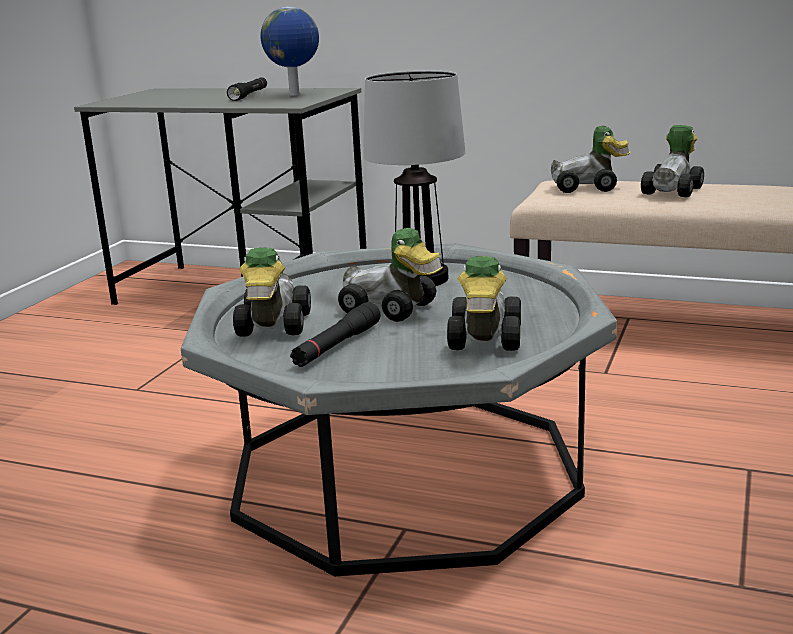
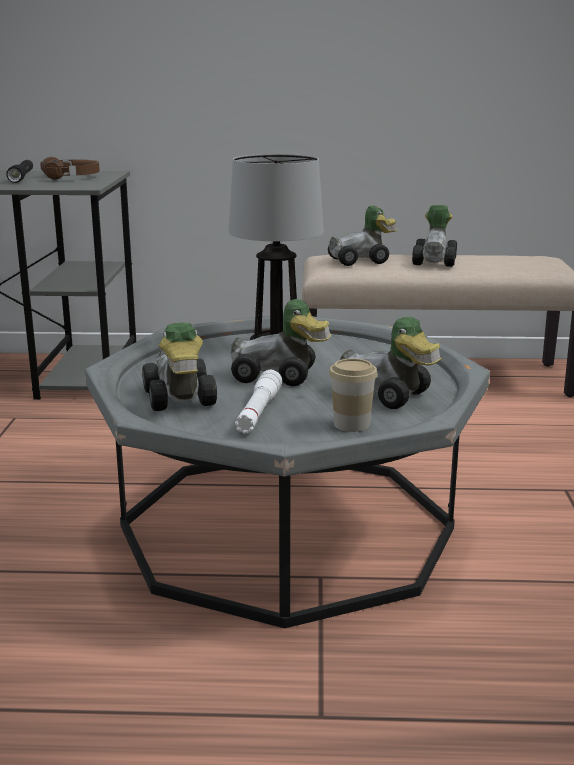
camera: 20 degrees left, 0 degrees up
(295, 95) = (71, 177): globe -> brown headphones
(337, 346) = (258, 412): black flashlight -> white flashlight
(418, 367) = (351, 424): none -> cup
(482, 340) = (385, 397): toy car -> toy car turned 45 degrees counterclockwise

